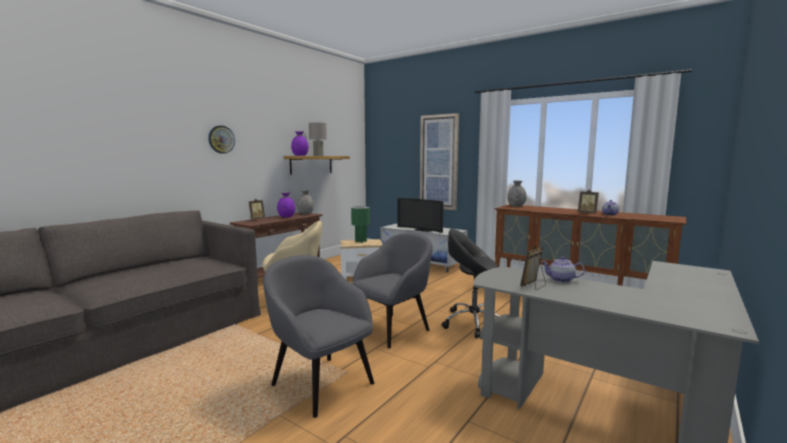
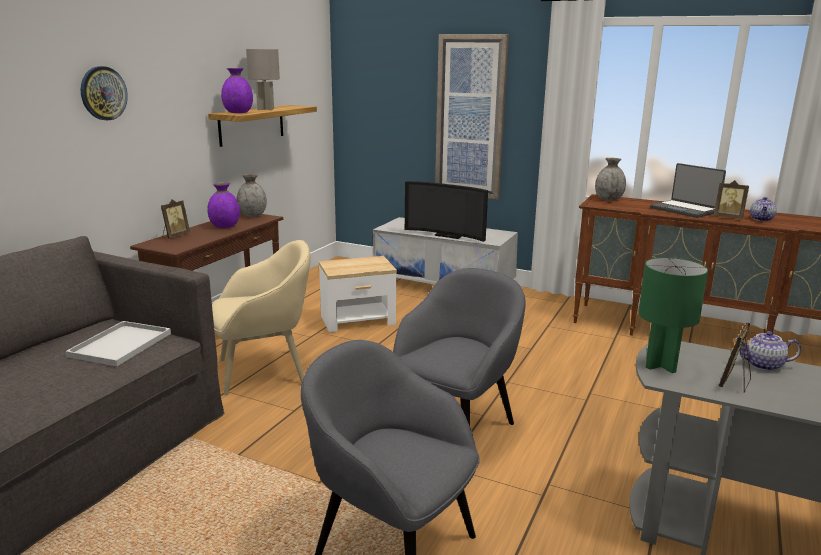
camera: 10 degrees left, 10 degrees up
(200, 265) = (120, 345): none -> white tray
(360, 241) = (355, 263): green table lamp -> green table lamp (660, 365)
(471, 322) = (570, 402): black office chair -> none
(561, 210) = (684, 210): none -> laptop

